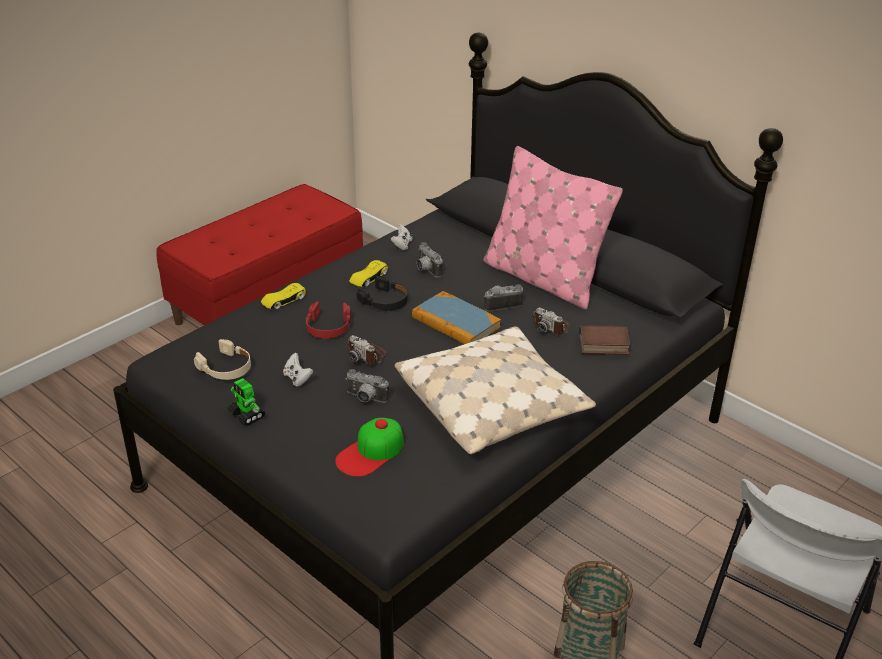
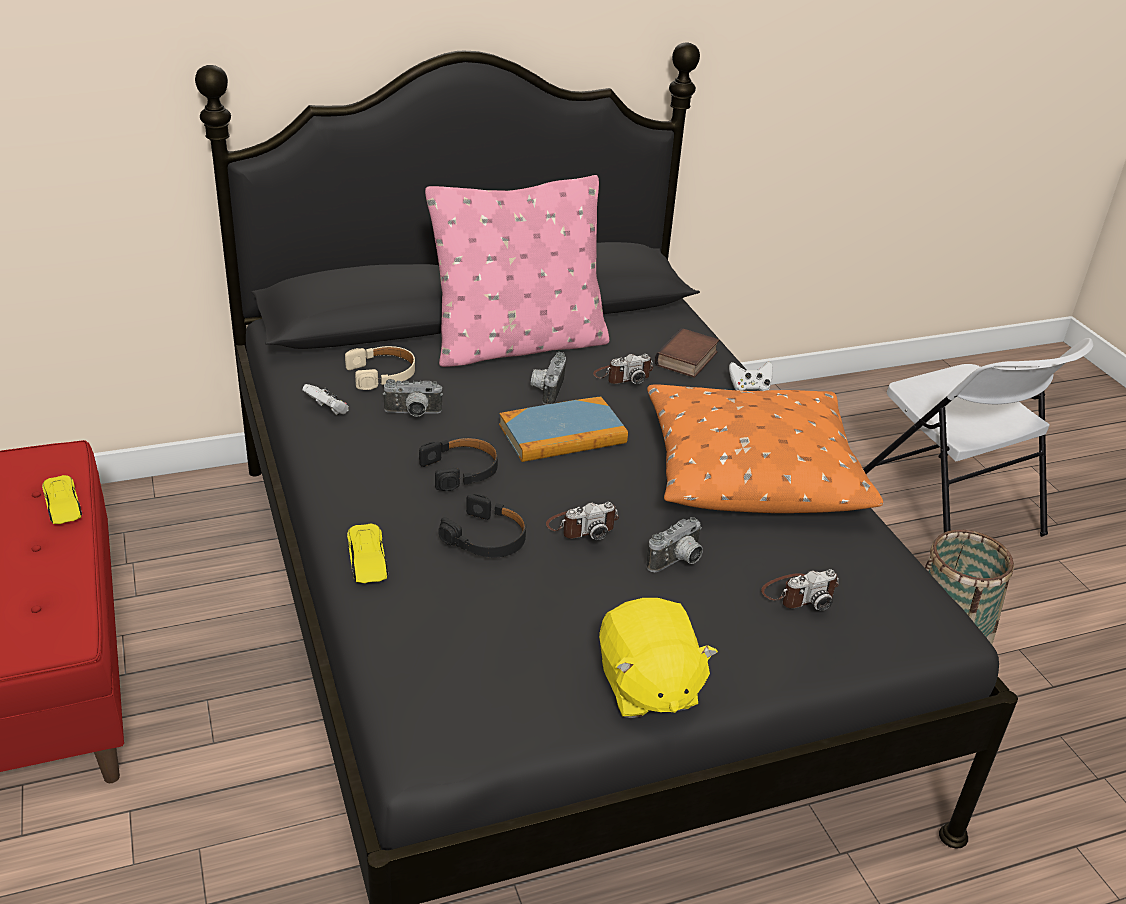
camera: 65 degrees left, 0 degrees up
(226, 367) = (514, 671): beige headphones -> beige headphones (382, 374)
(246, 415) = (647, 687): toy robot -> yellow plush toy
(297, 379) = (591, 608): white game controller -> white game controller (749, 387)
(328, 327) = (486, 538): red headphones -> black headphones
(368, 277) = (384, 465): yellow toy car -> yellow toy car (63, 505)
(370, 452) = (799, 594): cap -> camera
(492, 404) = (750, 469): beige pillow -> orange pillow

